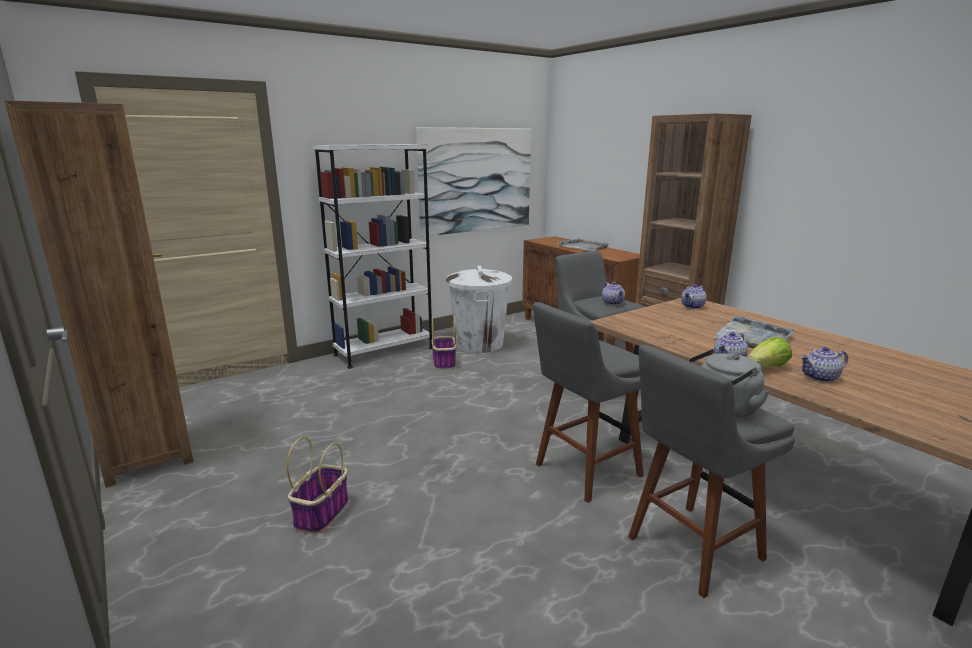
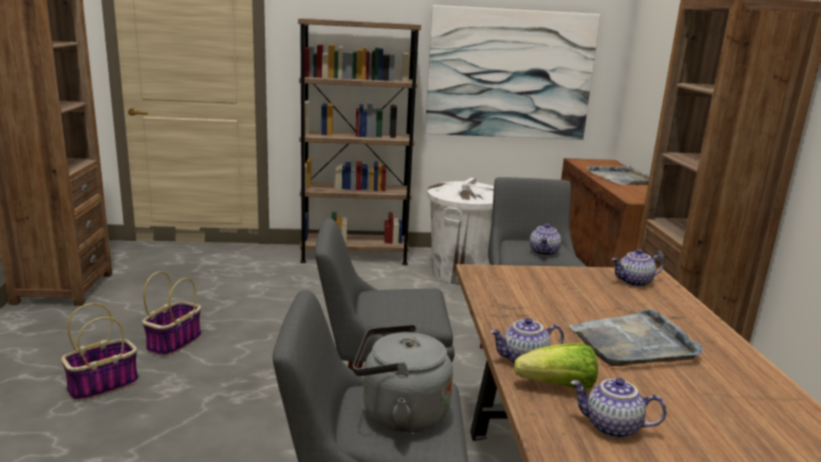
camera: 30 degrees right, 0 degrees up
(384, 351) = (354, 255): white bookcase -> brown bookcase
(444, 362) = (396, 282): basket -> basket (174, 342)

